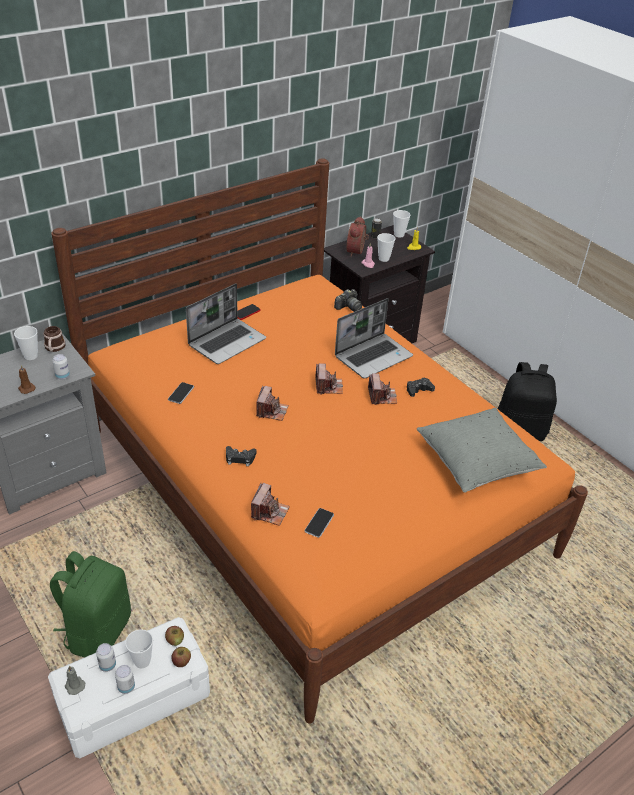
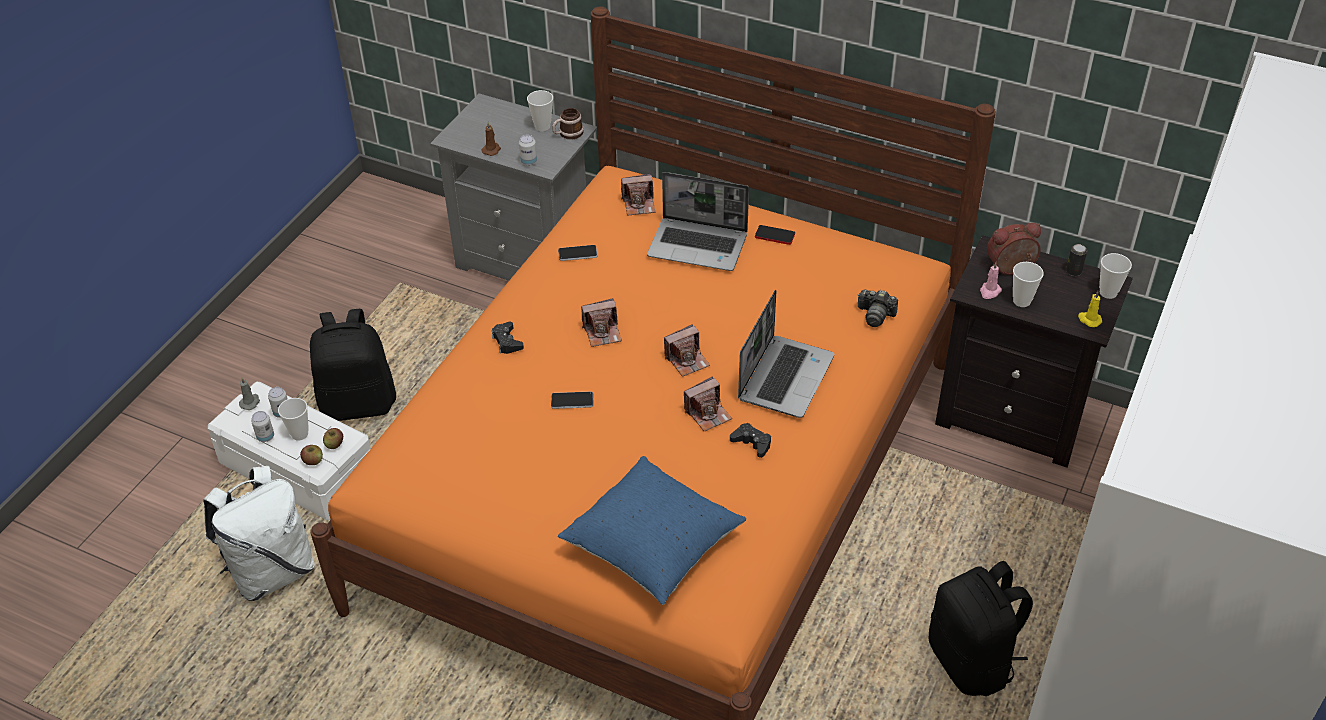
camera: 65 degrees right, 5 degrees up
(97, 630) = (358, 403): green backpack -> black backpack
(232, 758) = (272, 571): none -> white backpack
(269, 512) = (443, 398): camera -> camera (639, 204)
(319, 523) = (451, 442): phone -> phone (572, 401)
(373, 356) = (785, 377): laptop -> laptop turned 90 degrees counterclockwise
(476, 462) = (653, 546): grey pillow -> blue pillow

